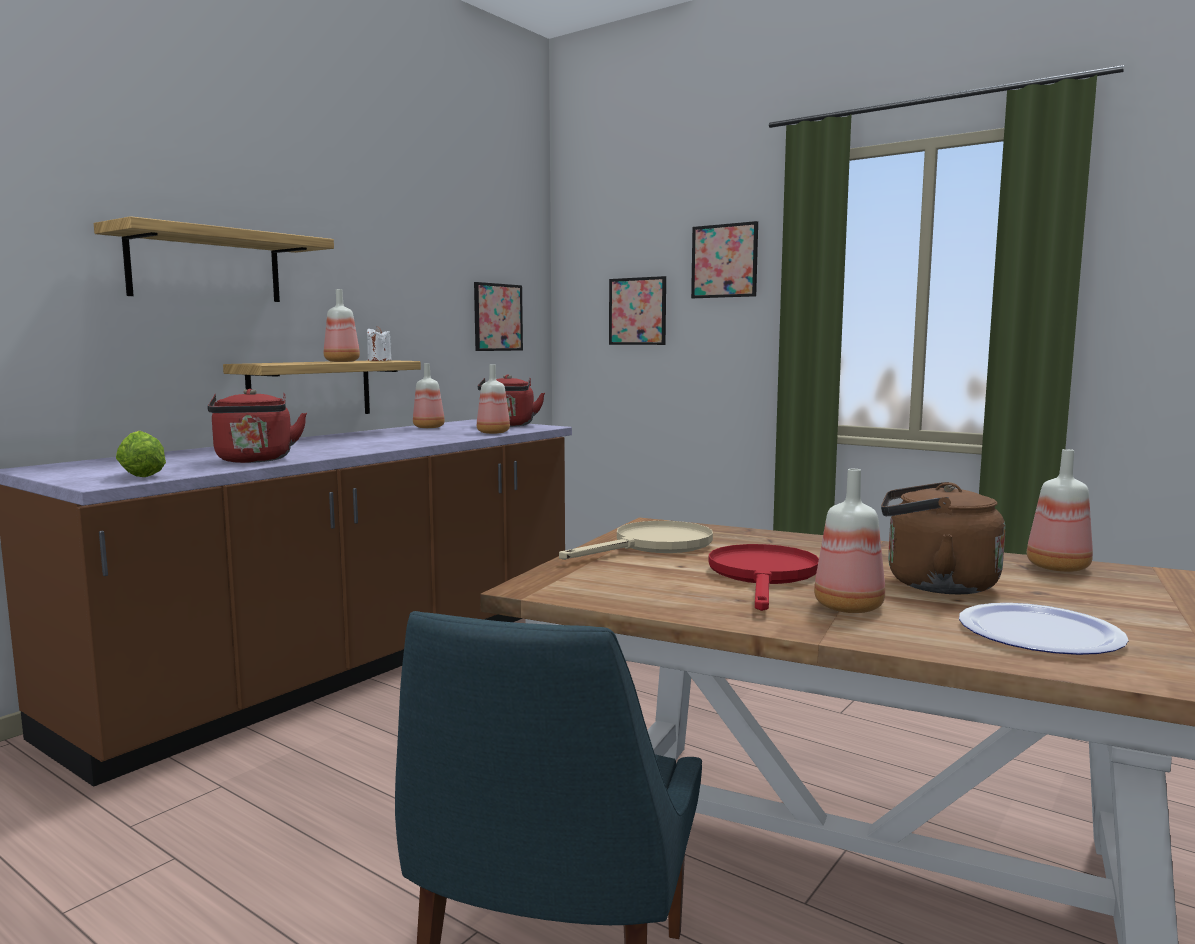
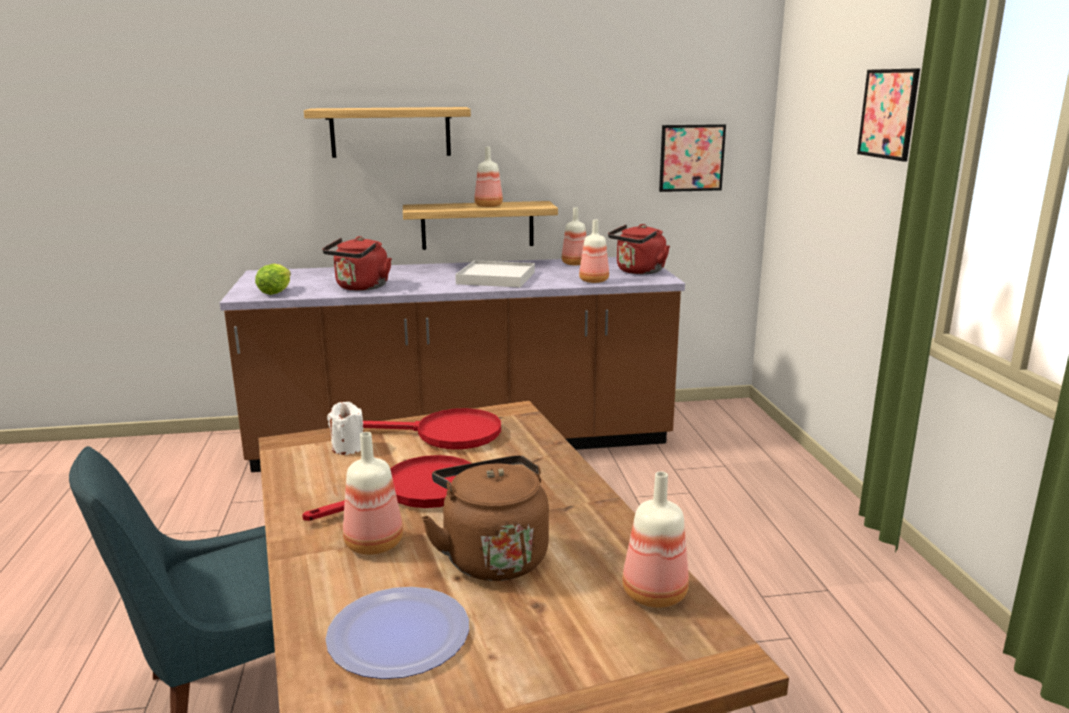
camera: 45 degrees right, 10 degrees up
(379, 360) = (531, 204): white candle -> white candle (348, 448)
(390, 440) = (496, 278): none -> white tray
(637, 311) = (822, 160): picture -> none
(653, 546) = (446, 434): beige frying pan -> red frying pan

